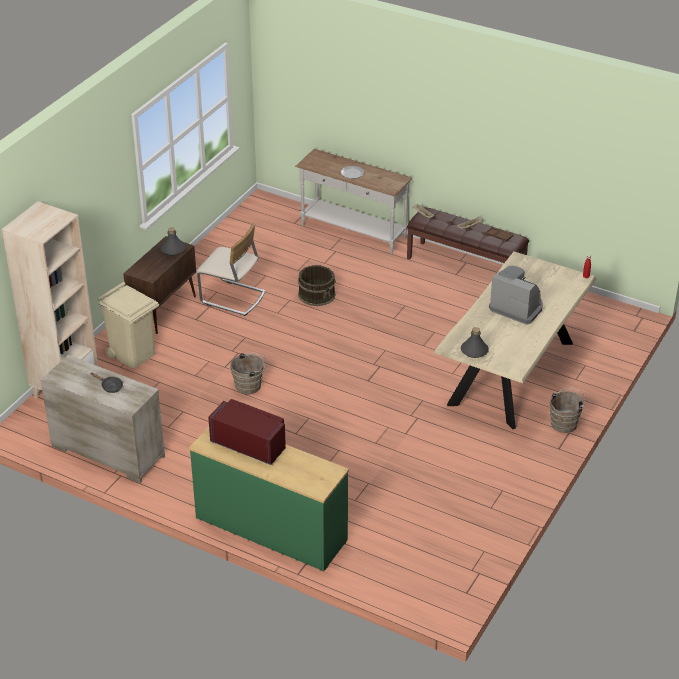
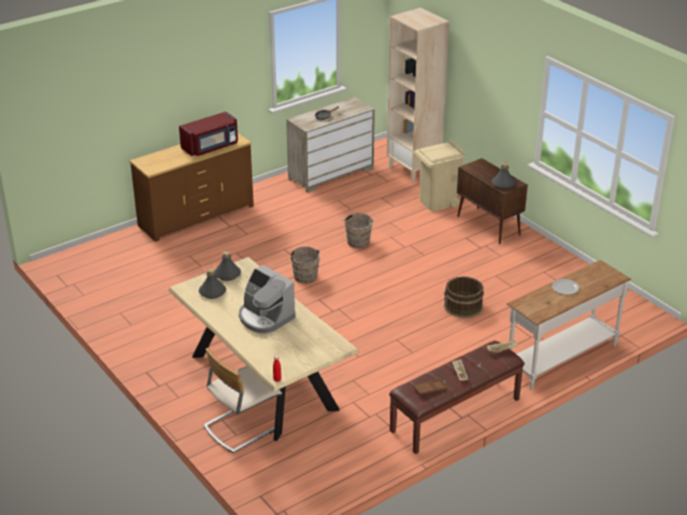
camera: 115 degrees right, 5 degrees down
(232, 298) = (486, 261): beige chair -> beige chair (242, 427)
(270, 529) = (196, 216): green dresser -> brown dresser
(508, 349) = (212, 292): none -> grey bottle
(517, 307) = (265, 317): coffee machine -> coffee machine turned 75 degrees clockwise
(565, 423) = (172, 389): brown bucket -> brown bucket (306, 278)

